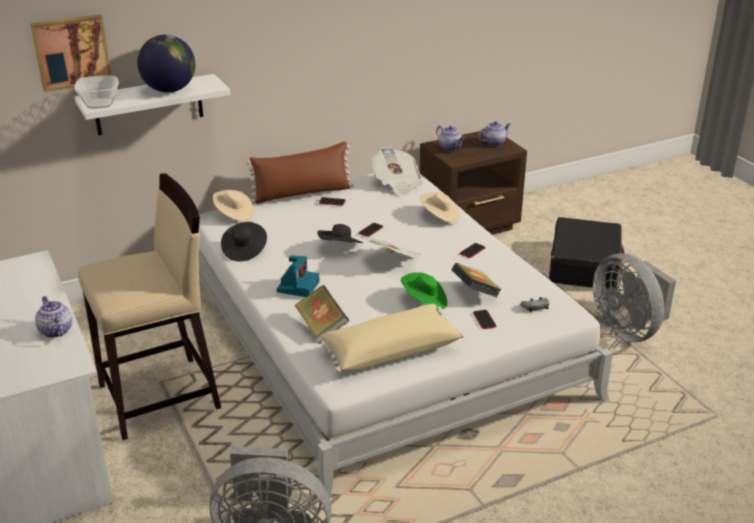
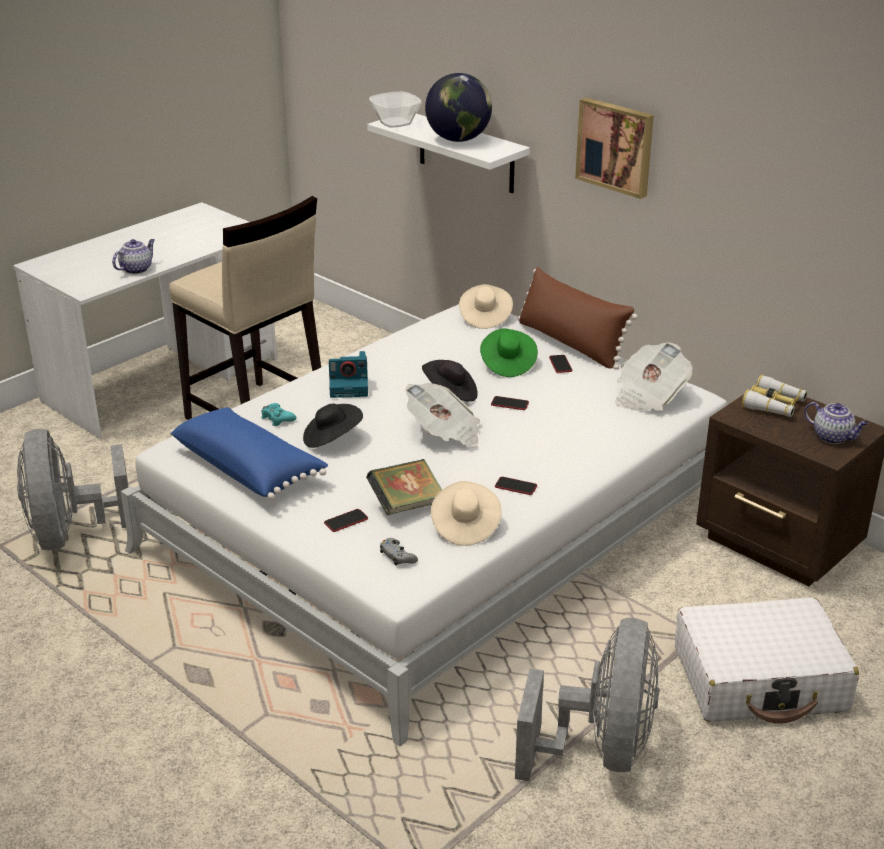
camera: 70 degrees right, 0 degrees up
(71, 52) = (410, 62): picture -> picture (616, 146)
(244, 251) = (409, 342): black hat -> black hat (332, 439)
(321, 327) = (277, 418): book -> turquoise game controller
(390, 351) = (249, 468): beige pillow -> blue pillow
(424, 301) = (365, 472): green hat -> green hat (507, 364)
(440, 217) = (590, 446): beige hat -> beige hat (465, 526)
(450, 147) = (773, 405): teapot -> binoculars
(584, 266) = (760, 679): black suitcase -> white suitcase
(628, 329) = (600, 750): grey fan -> grey fan turned 150 degrees clockwise

